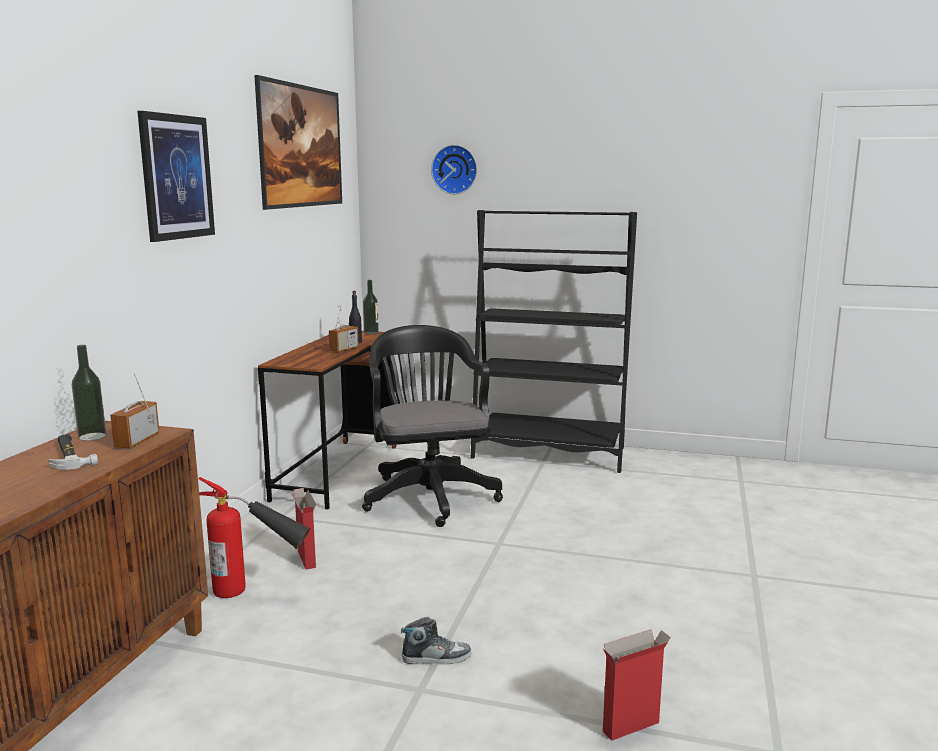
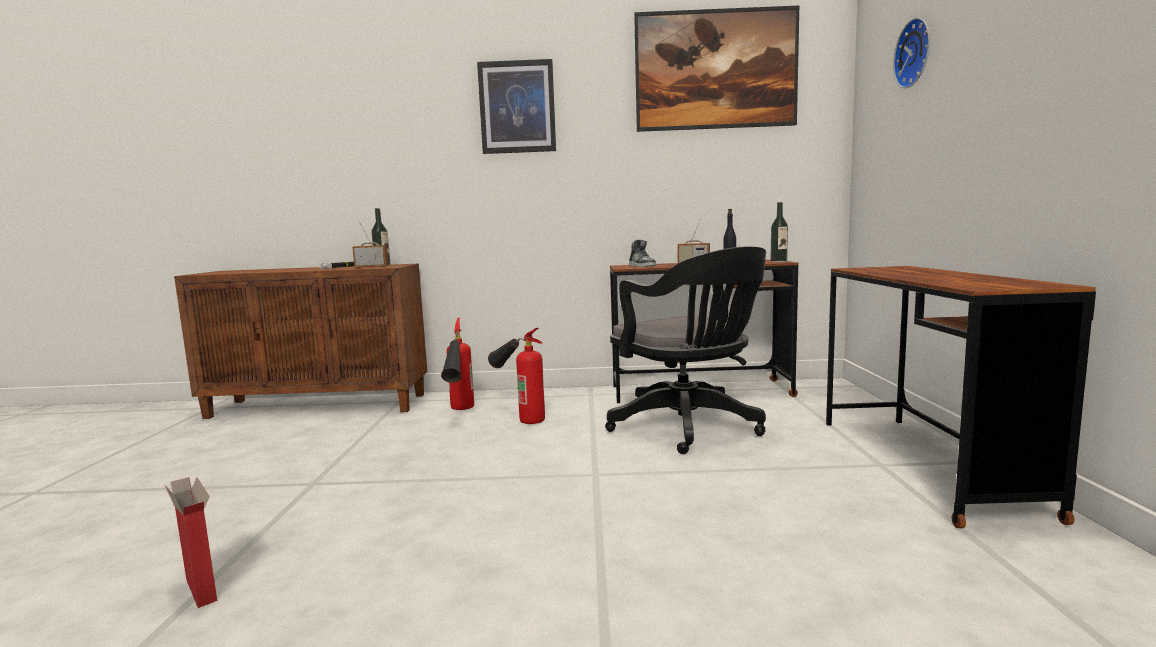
camera: 75 degrees right, 5 degrees down
(306, 559) = (519, 414): cardboard box -> fire extinguisher
(429, 495) = (689, 428): black office chair -> black office chair turned 90 degrees clockwise
(436, 657) = (359, 481): shoe -> shoe (642, 266)
(549, 453) = (923, 464): black bookcase -> brown desk

